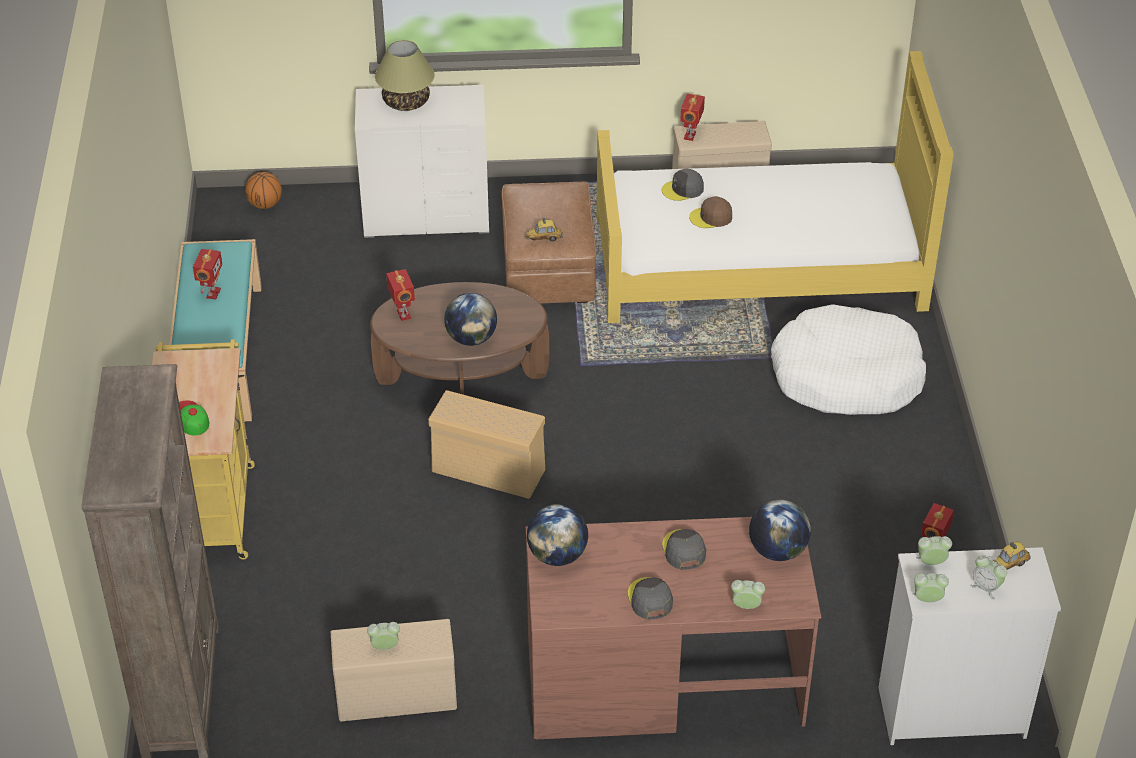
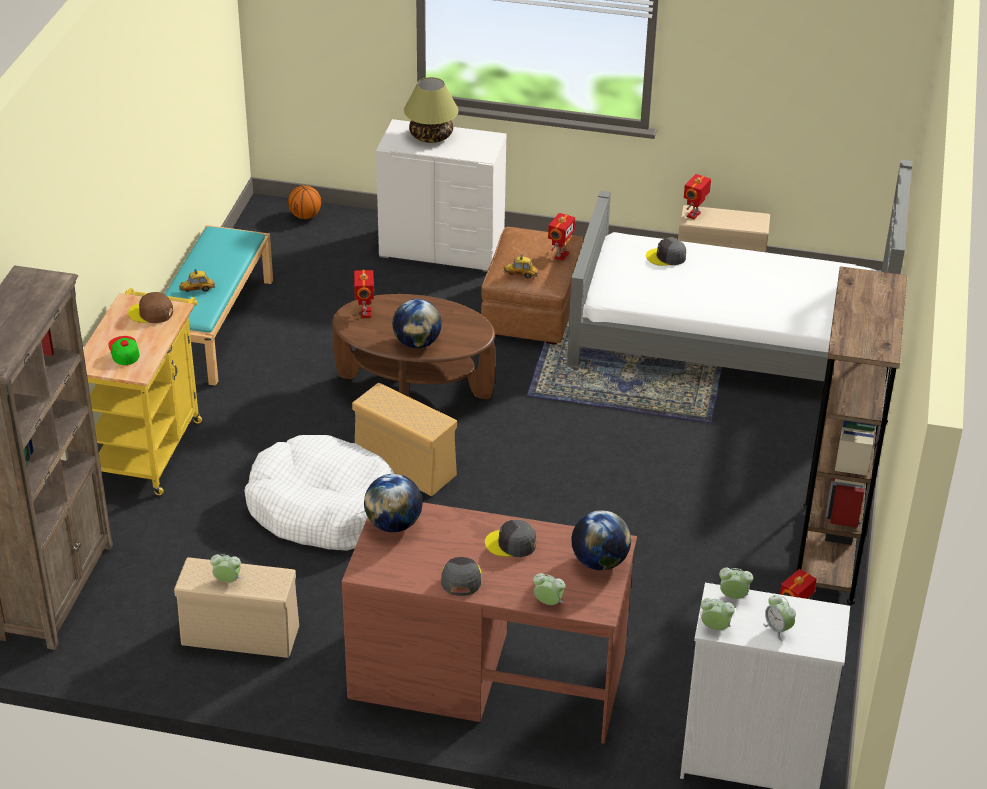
camera: 15 degrees right, 5 degrees down
(212, 293) = (211, 268): toy robot -> toy robot (560, 255)
(683, 550) = (511, 544): grey cap -> grey cap turned 90 degrees counterclockwise
(711, 217) = (682, 284): brown cap -> brown cap (151, 313)
(759, 262) = (730, 340): yellow bed -> grey bed
(846, 376) = (772, 451): white dog bed -> white dog bed (323, 508)
(940, 474) = (828, 552): none -> brown bookcase
(1008, 565) = (808, 614): toy car -> toy car (197, 289)

